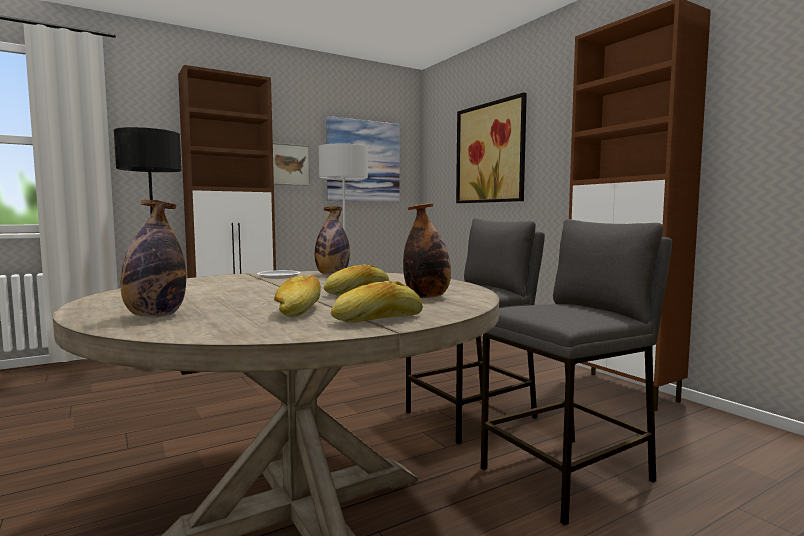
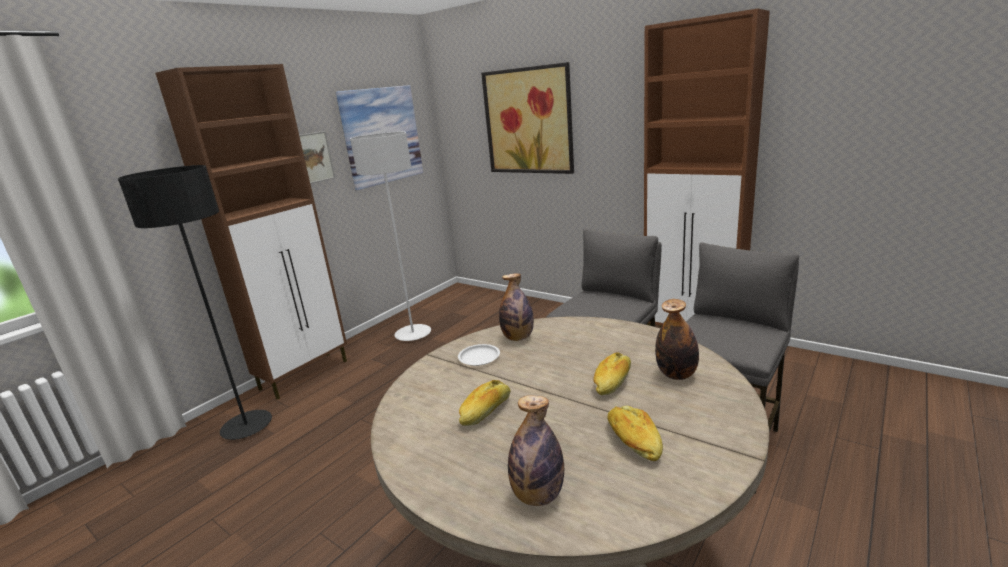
camera: 20 degrees left, 15 degrees up
(378, 319) = (714, 439): bread -> bread (486, 411)

